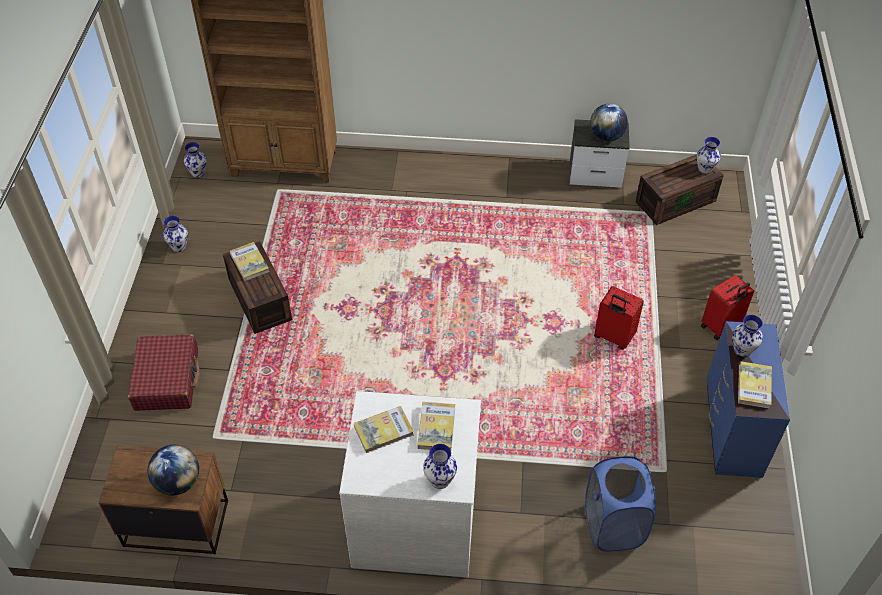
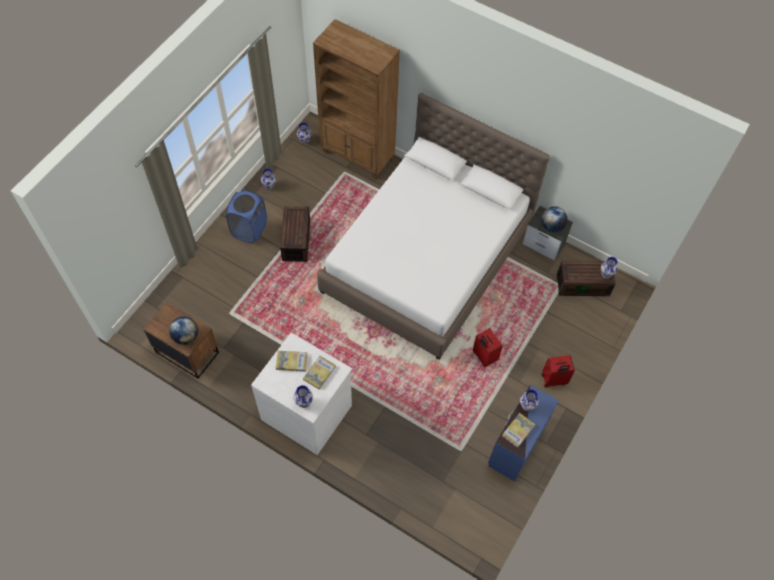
camera: 25 degrees right, 10 degrees up
(167, 379) = (222, 267): red suitcase -> none
(249, 263) = (295, 218): book -> none
(458, 249) = (427, 258): none -> white bed
(613, 525) = (411, 466): blue laundry basket -> blue laundry basket (249, 229)

